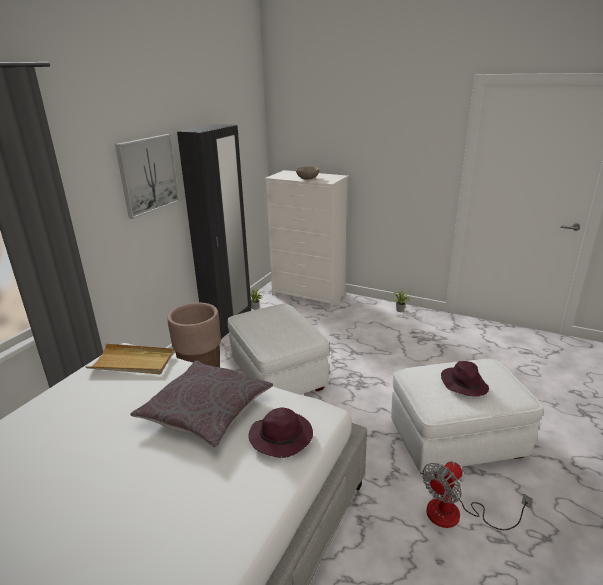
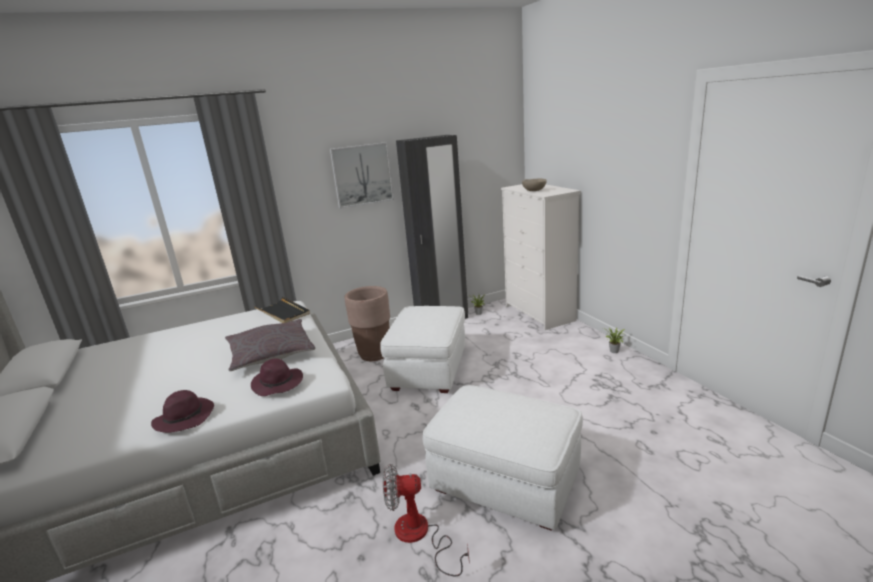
camera: 40 degrees right, 5 degrees down
(133, 362) = (283, 312): beige tray -> black tray
(463, 384) = (499, 415): purple hat -> purple hat (185, 417)

